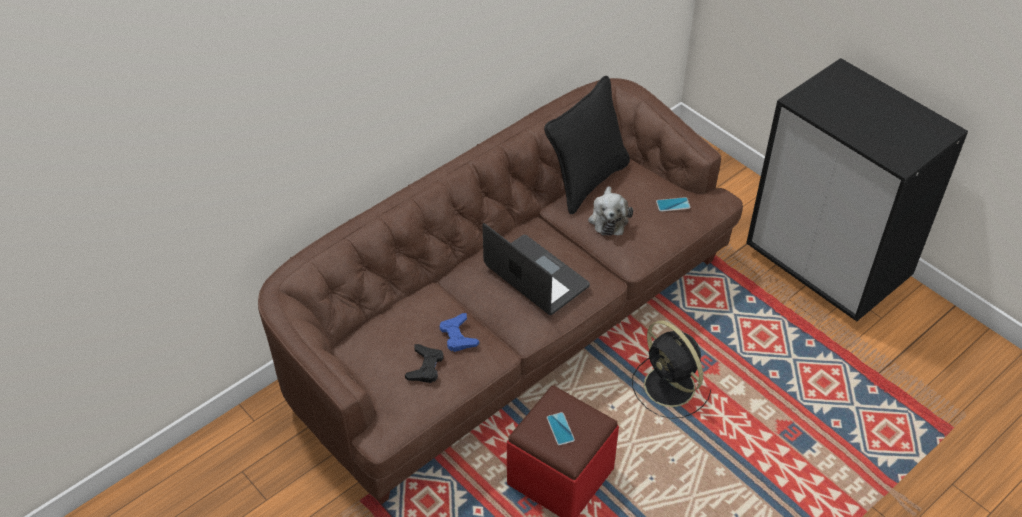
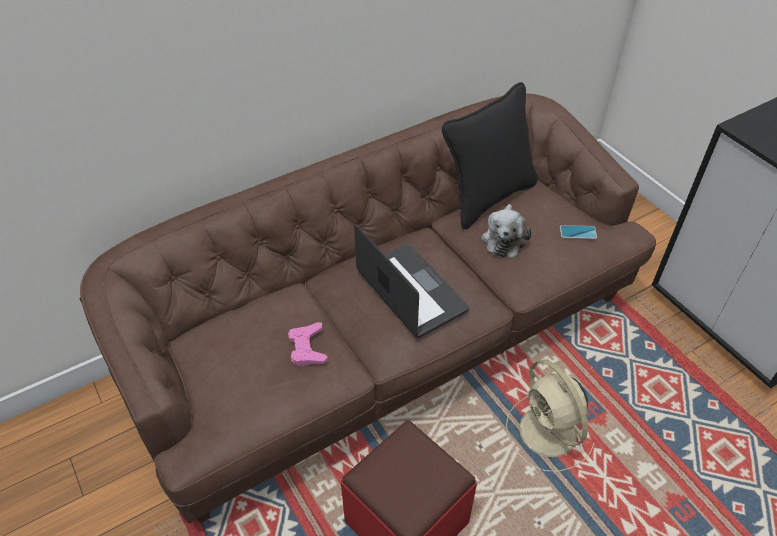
camera: 10 degrees right, 0 degrees up
(425, 367) = (259, 380): black game controller -> none
(458, 336) = (307, 348): blue game controller -> pink game controller
(560, 429) = (404, 478): phone -> none
(671, 388) = (549, 434): black fan -> beige fan

